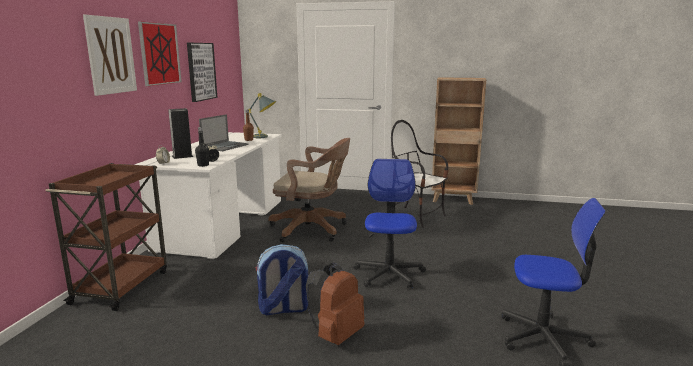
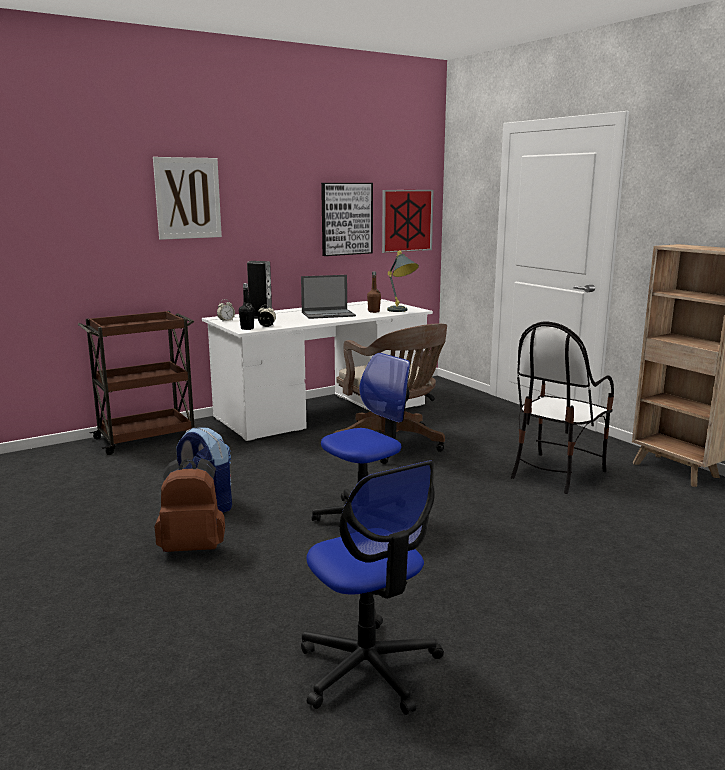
camera: 45 degrees right, 0 degrees up
(159, 54) = (268, 196): picture -> picture (407, 220)
(416, 216) = (556, 473): chair -> chair turned 135 degrees counterclockwise

